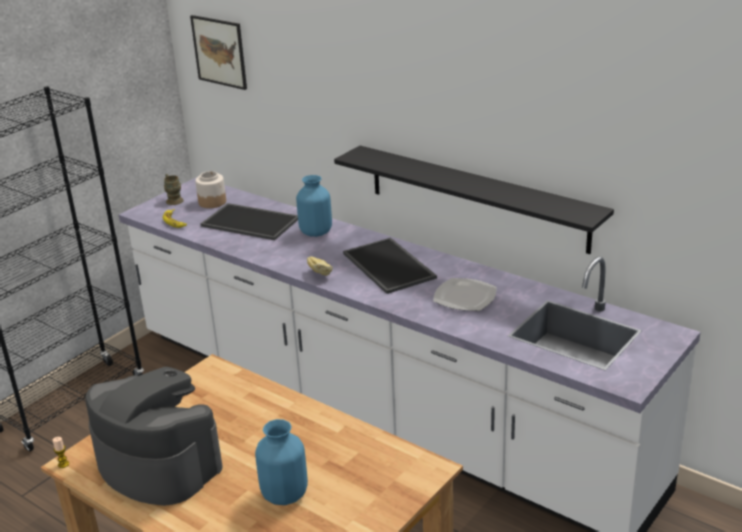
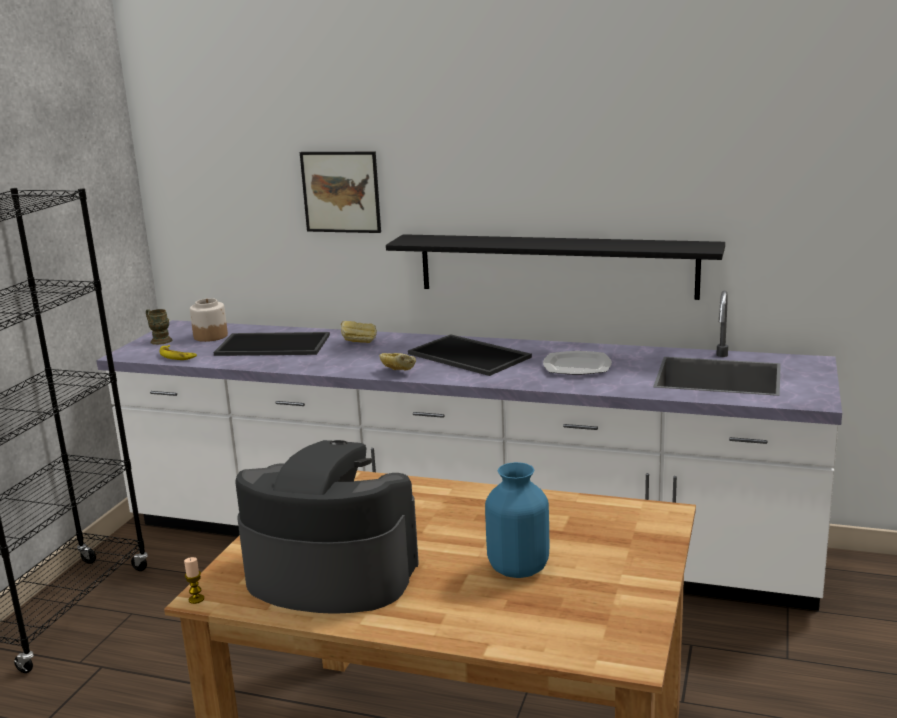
camera: 20 degrees left, 10 degrees down
(219, 52) = (206, 156): picture -> picture (341, 192)
(315, 232) = (359, 343): blue vase -> bread

